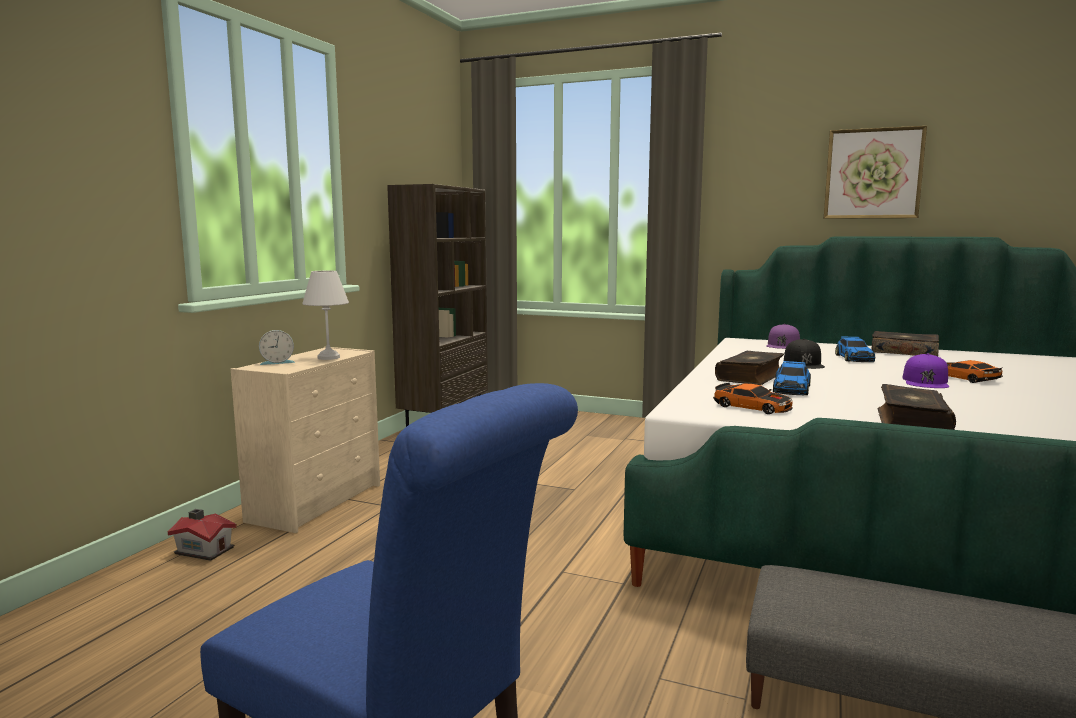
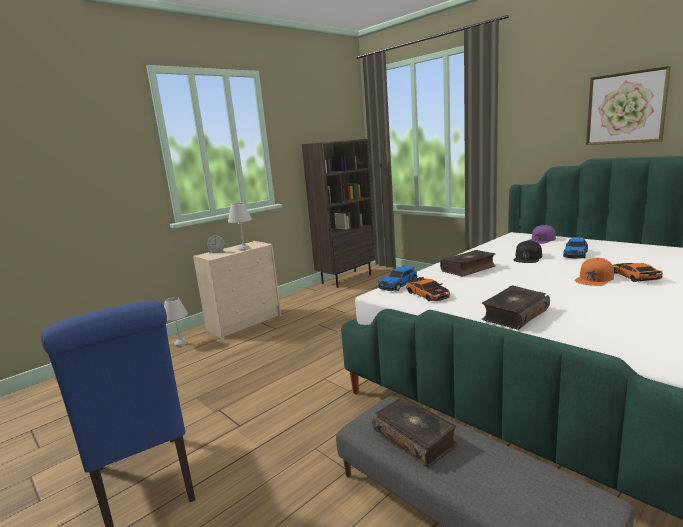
camera: 25 degrees right, 5 degrees up
(204, 550) = (180, 343): toy house -> white table lamp
(791, 389) = (479, 281): toy car -> toy car (398, 285)
(904, 352) = (628, 249): book -> book (415, 438)
(926, 381) = (594, 278): purple cap -> orange cap

